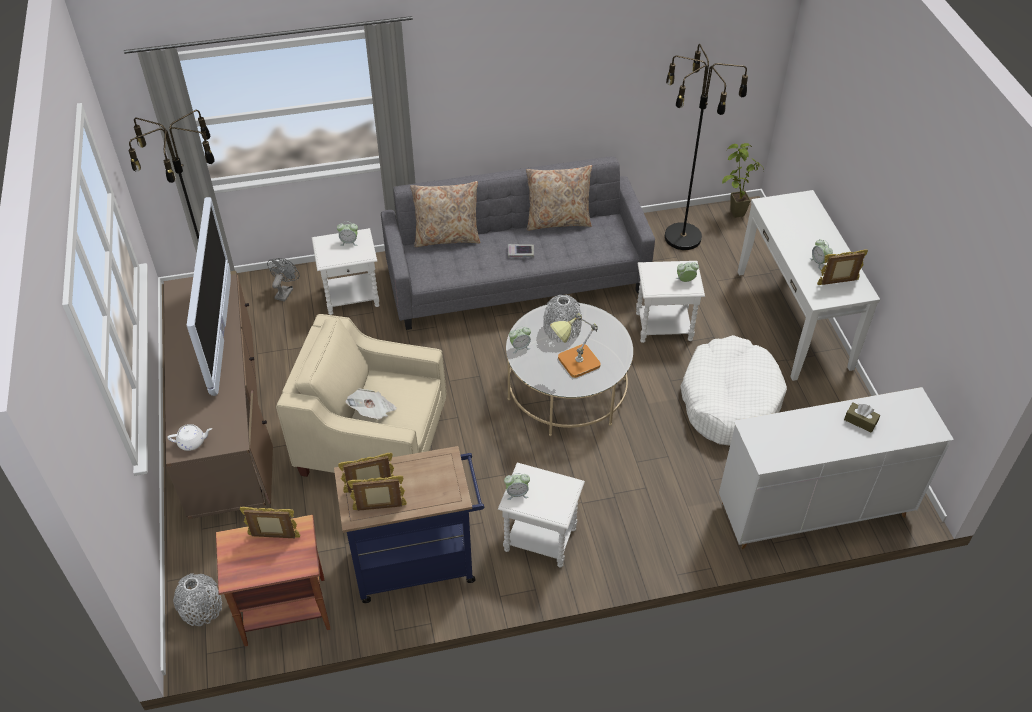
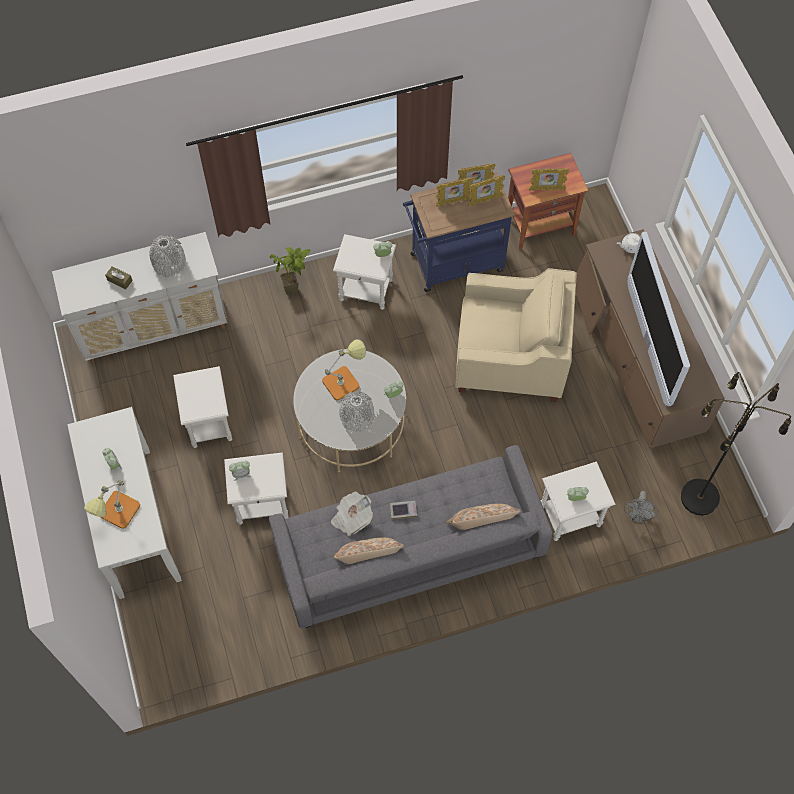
camera: 175 degrees right, 15 degrees up
(201, 607) = (599, 223): grey vase -> grey vase (169, 263)
(372, 411) = (506, 314): newspaper -> newspaper (352, 518)
(682, 238) = (235, 627): floor lamp -> none
(729, 401) = (208, 423): white dog bed -> white side table
(731, 213) = (176, 672): potted plant -> potted plant (296, 290)
(805, 224) = (117, 514): none -> table lamp
(837, 283) = (102, 439): picture frame -> picture frame (453, 202)

